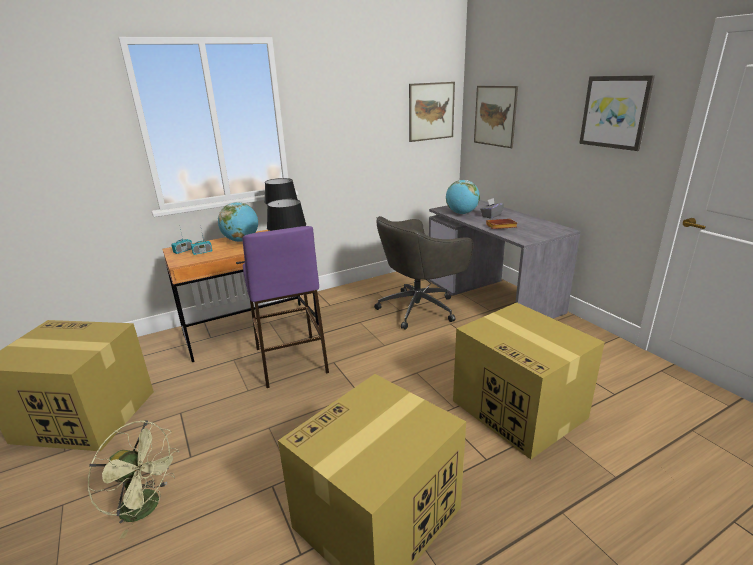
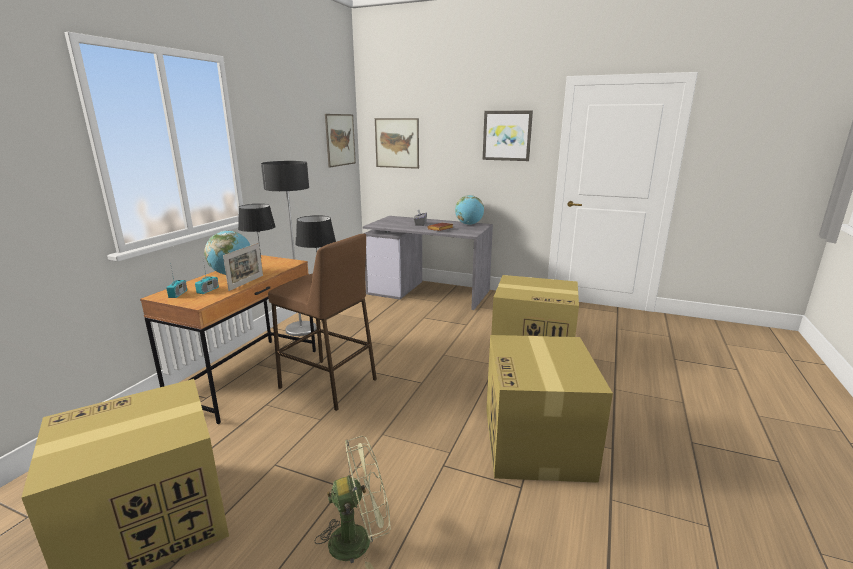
camera: 40 degrees left, 5 degrees down
(234, 251) = (246, 283): none -> picture frame
(291, 360) = (328, 384): purple stool -> brown stool
(334, 300) = (301, 329): none -> floor lamp
(419, 308) = (386, 314): grey office chair -> none
(461, 213) = (395, 225): globe -> globe (469, 224)

